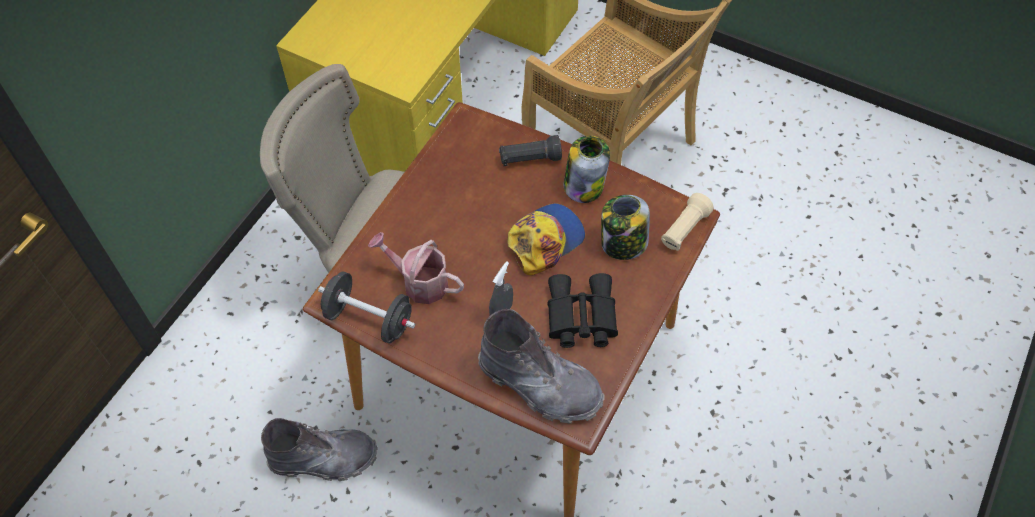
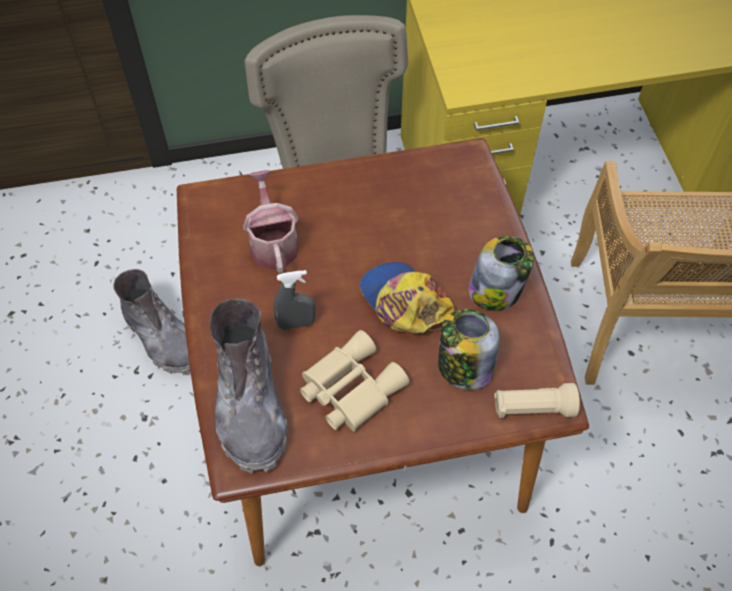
camera: 50 degrees right, 0 degrees up
(369, 319) = (205, 235): black dumbbell -> none
(529, 159) = (479, 229): black flashlight -> none
(545, 240) = (405, 302): cap -> cap turned 135 degrees counterclockwise
(579, 317) = (349, 387): black binoculars -> beige binoculars

